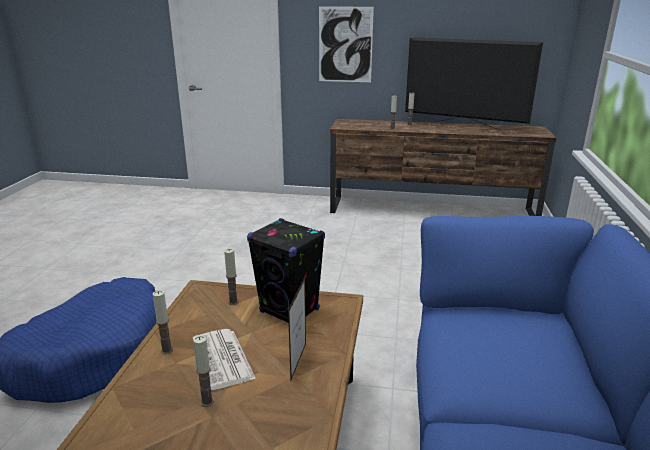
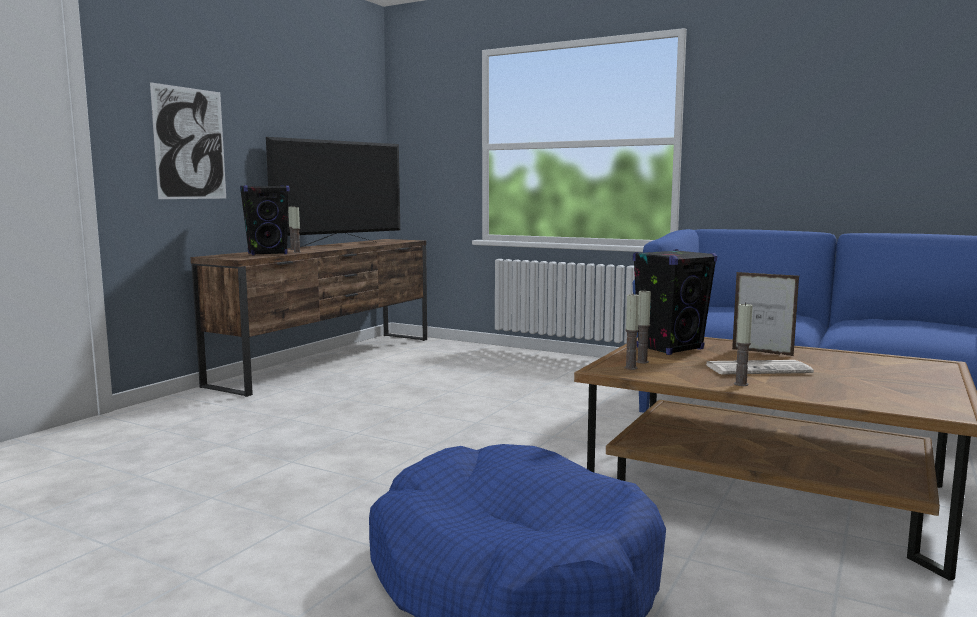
camera: 70 degrees left, 15 degrees down
(207, 401) = (829, 376): candle -> candle (630, 368)
(373, 126) = (268, 254): none -> black speaker

